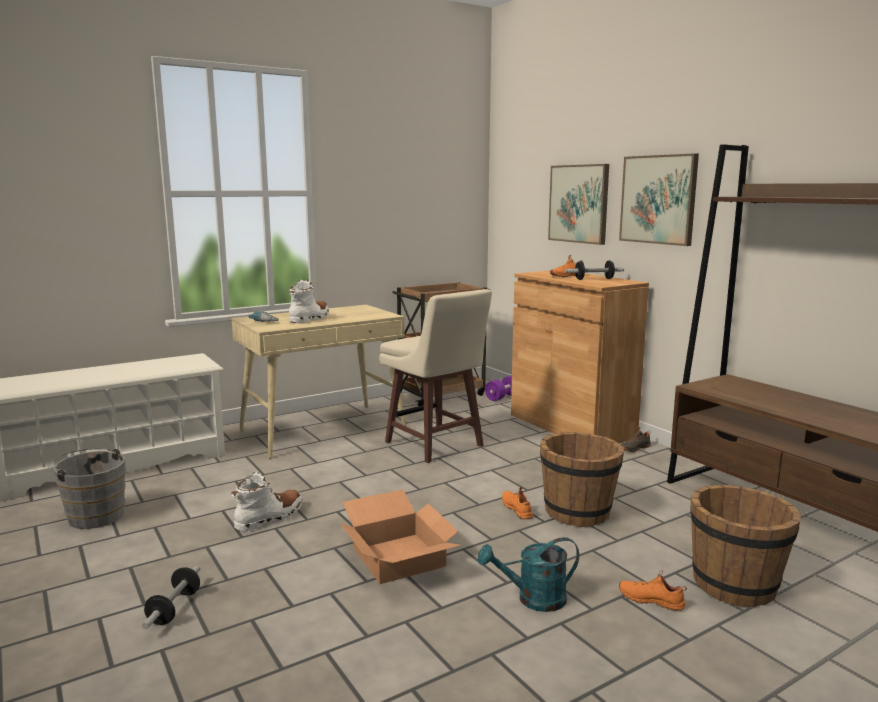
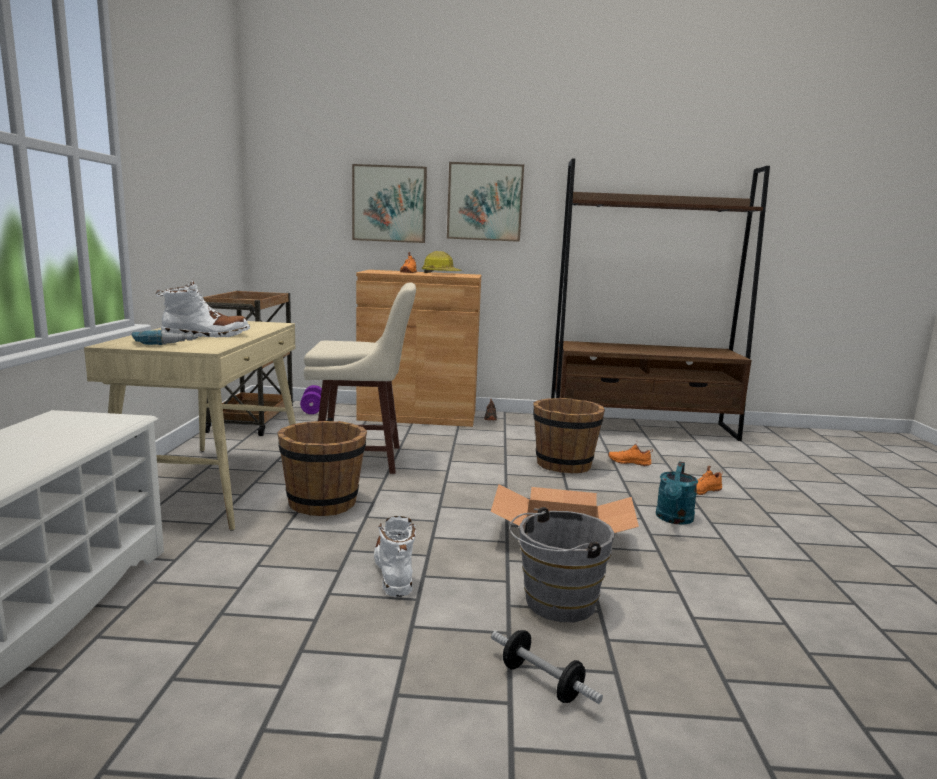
camera: 55 degrees left, 0 degrees up
(94, 515) = (172, 696): grey bucket -> grey bucket (554, 603)
(310, 318) = (206, 335): white boot -> white boot turned 105 degrees clockwise
(518, 509) = (533, 477): orange shoe -> orange shoe (629, 462)
(594, 279) = (440, 273): dumbbell -> hard hat
(735, 585) = (702, 467): brown bucket -> brown bucket (323, 502)

